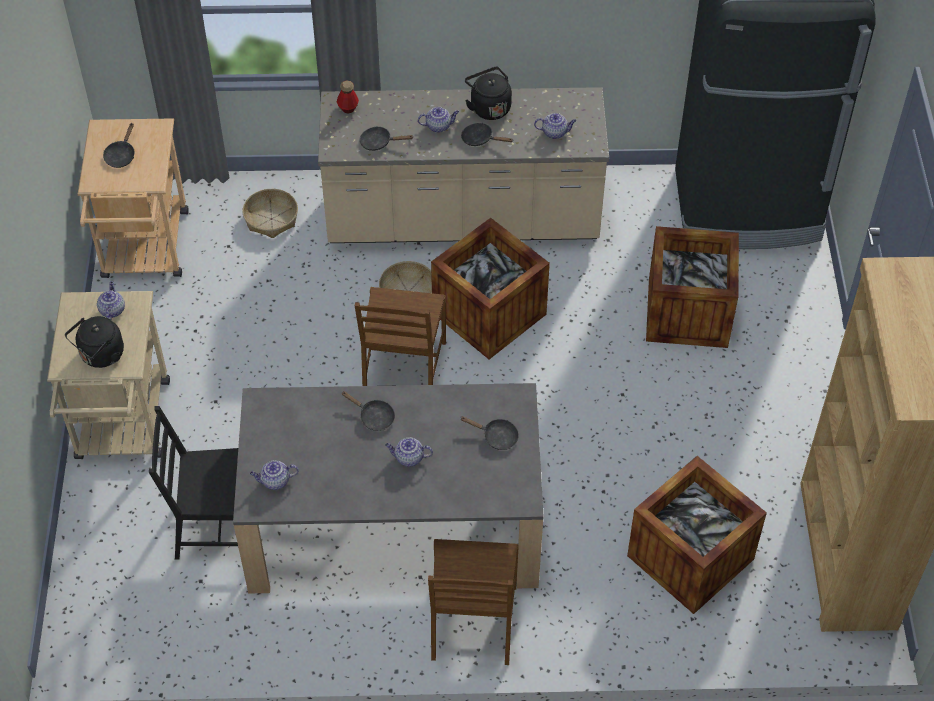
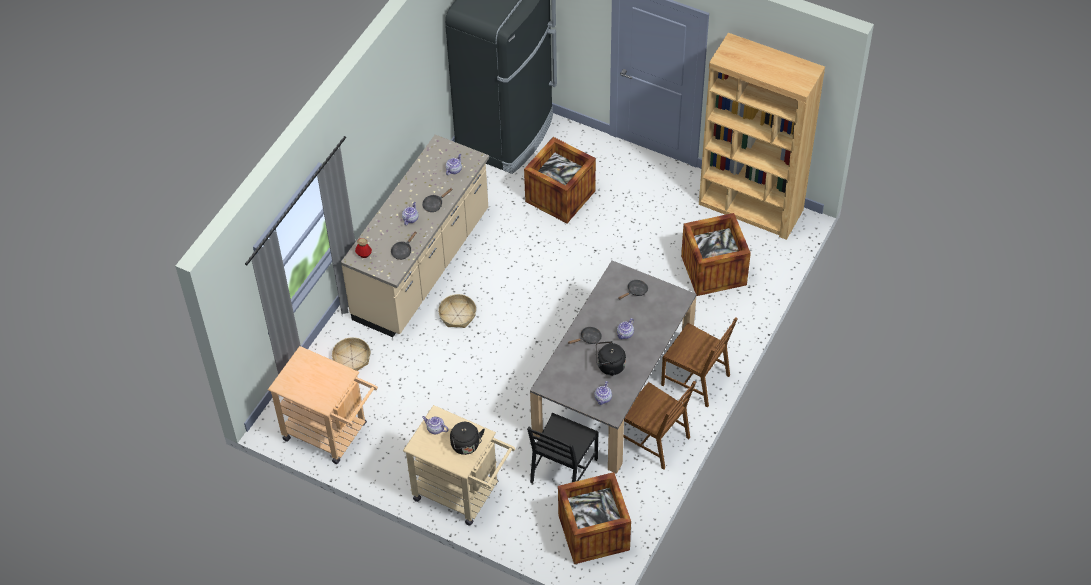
camera: 60 degrees left, 0 degrees up
(121, 155) = (312, 382): black frying pan -> none
(404, 369) = (512, 340): brown chair -> brown chair (655, 440)
(488, 107) = (412, 190): black kettle -> black kettle (609, 366)
(489, 313) = (499, 284): crate -> crate (593, 532)

